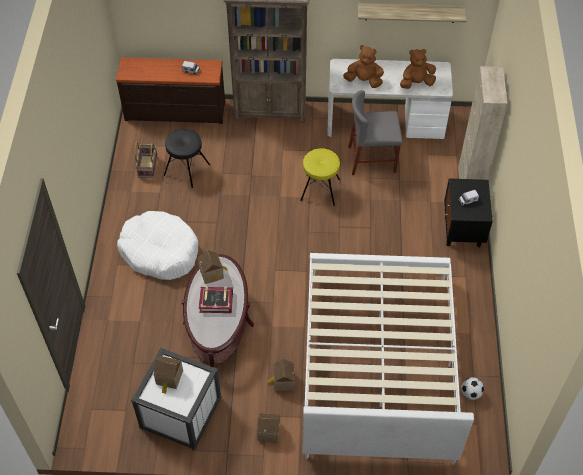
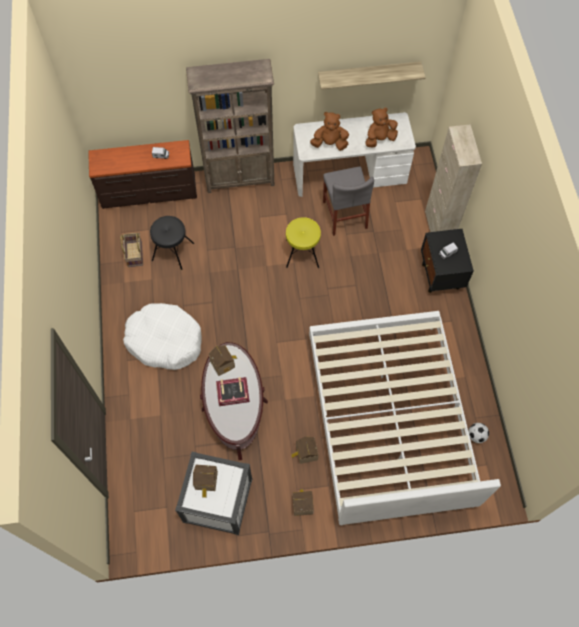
camera: 10 degrees left, 10 degrees up
(372, 159) = (344, 214): grey chair -> grey chair turned 90 degrees counterclockwise

